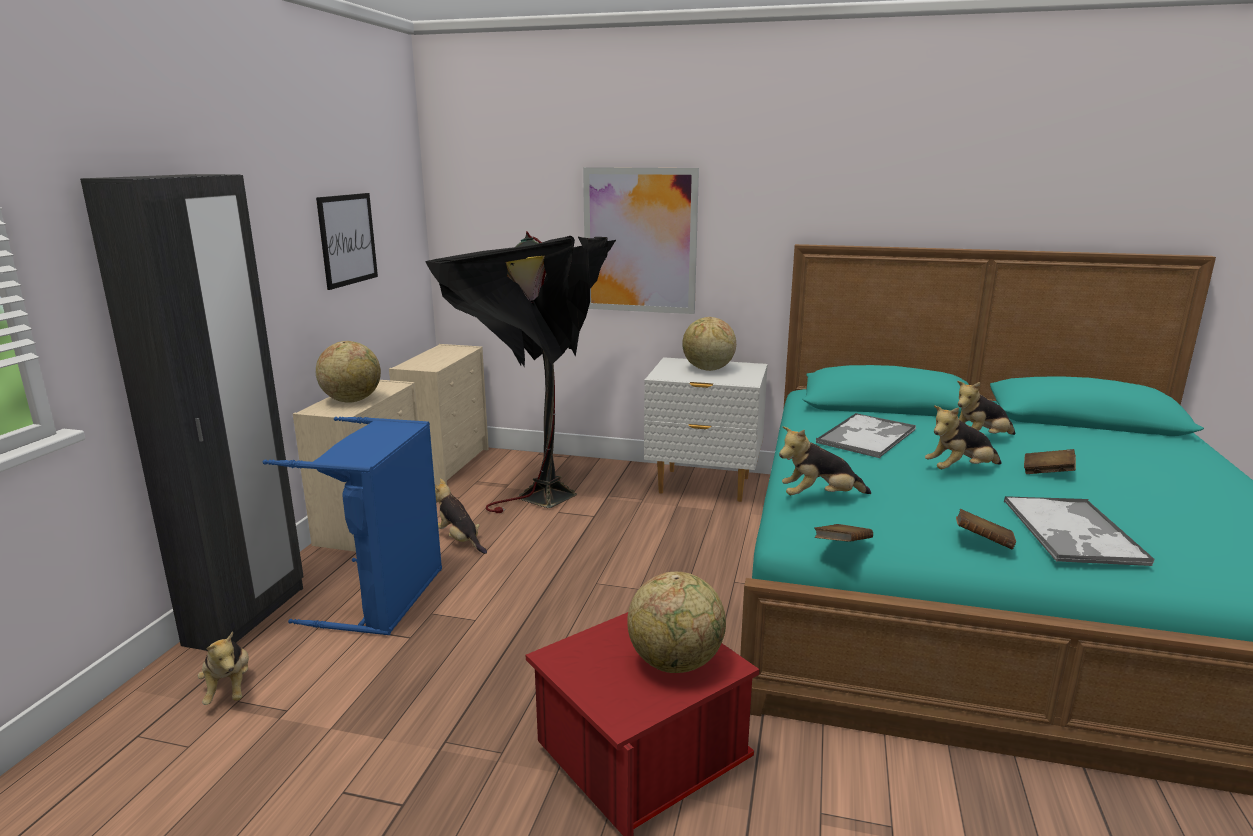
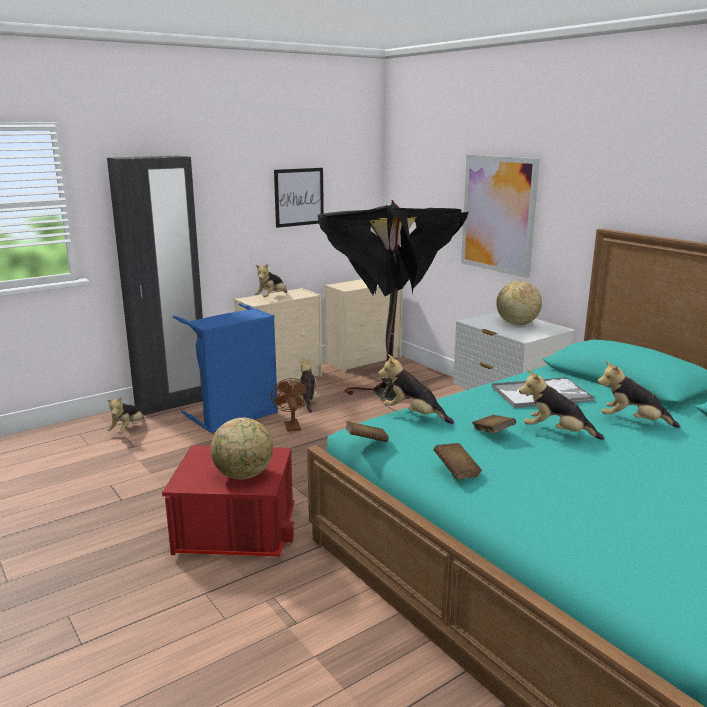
camera: 40 degrees right, 0 degrees up
(352, 400) = (271, 298): globe -> plush toy
(486, 579) = (291, 425): none -> brown fan
(1047, 473) = (628, 457): brown book -> brown book (492, 433)
(1073, 532) = (538, 490): tray -> none

